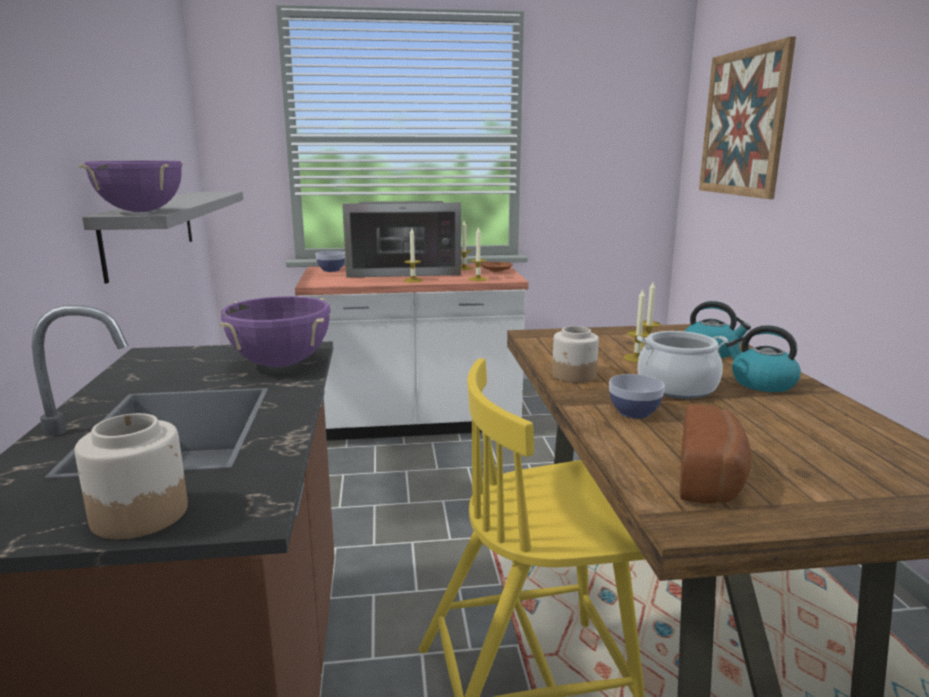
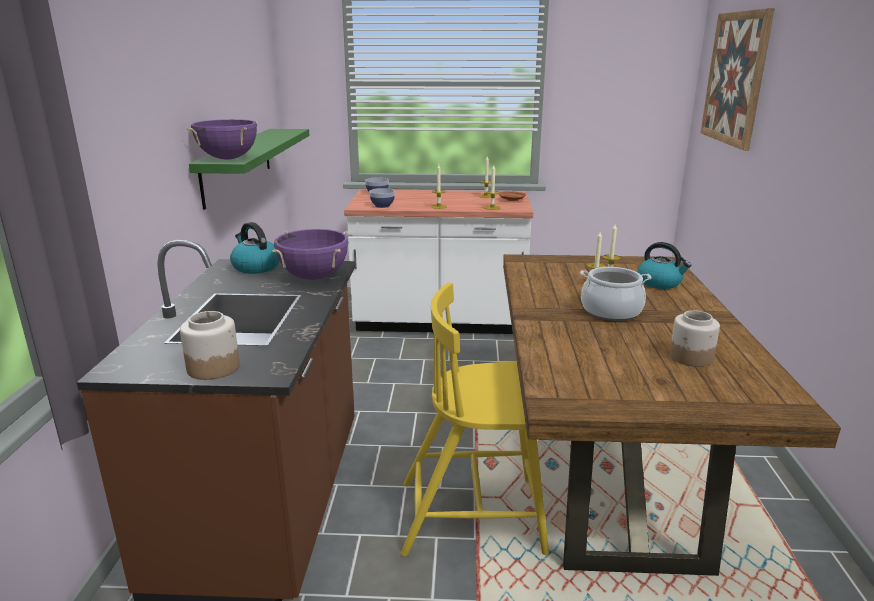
camera: 10 degrees right, 5 degrees up
(151, 230) = (237, 164): grey shelf -> green shelf
(403, 271) = (435, 196): microwave -> none
(574, 376) = (536, 296): jar -> jar (691, 357)
(634, 412) = (565, 328): bowl -> bowl (382, 206)
(712, 477) = (592, 378): bread -> none
(761, 383) = (682, 312): kettle -> kettle (255, 267)

